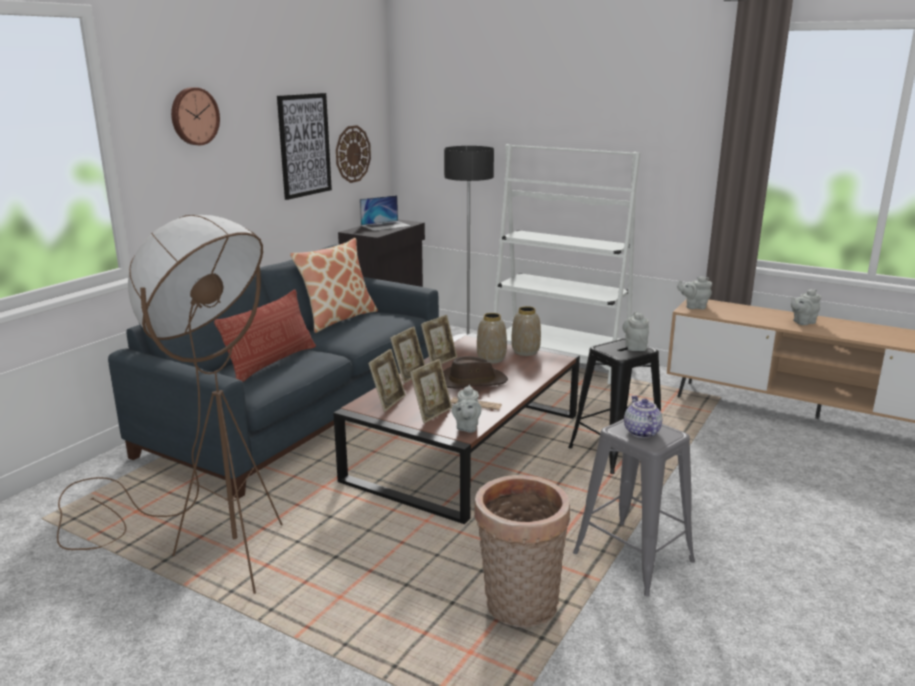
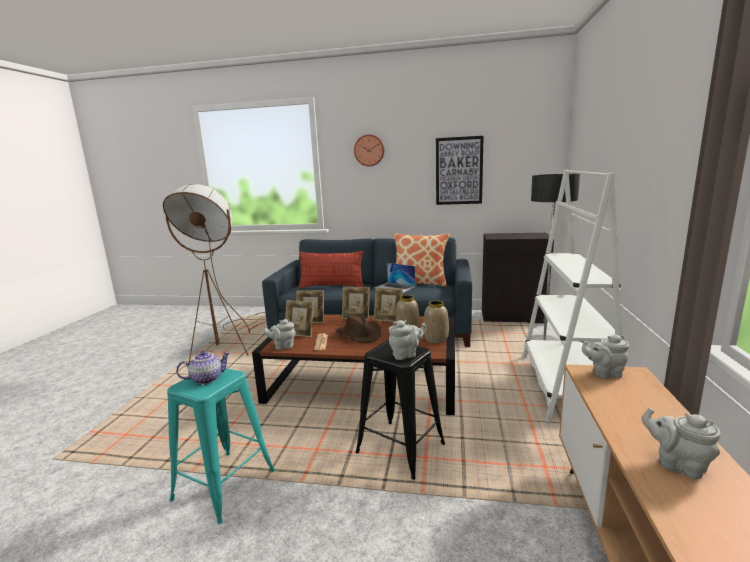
camera: 70 degrees right, 5 degrees down
(352, 154) = (511, 180): wall clock -> none
(386, 225) = (522, 235): laptop -> laptop (395, 287)
(519, 607) = (165, 443): basket -> none
(632, 557) = (225, 484): grey stool -> turquoise stool
(694, 307) = (604, 373): grey teapot -> grey teapot turned 75 degrees counterclockwise

